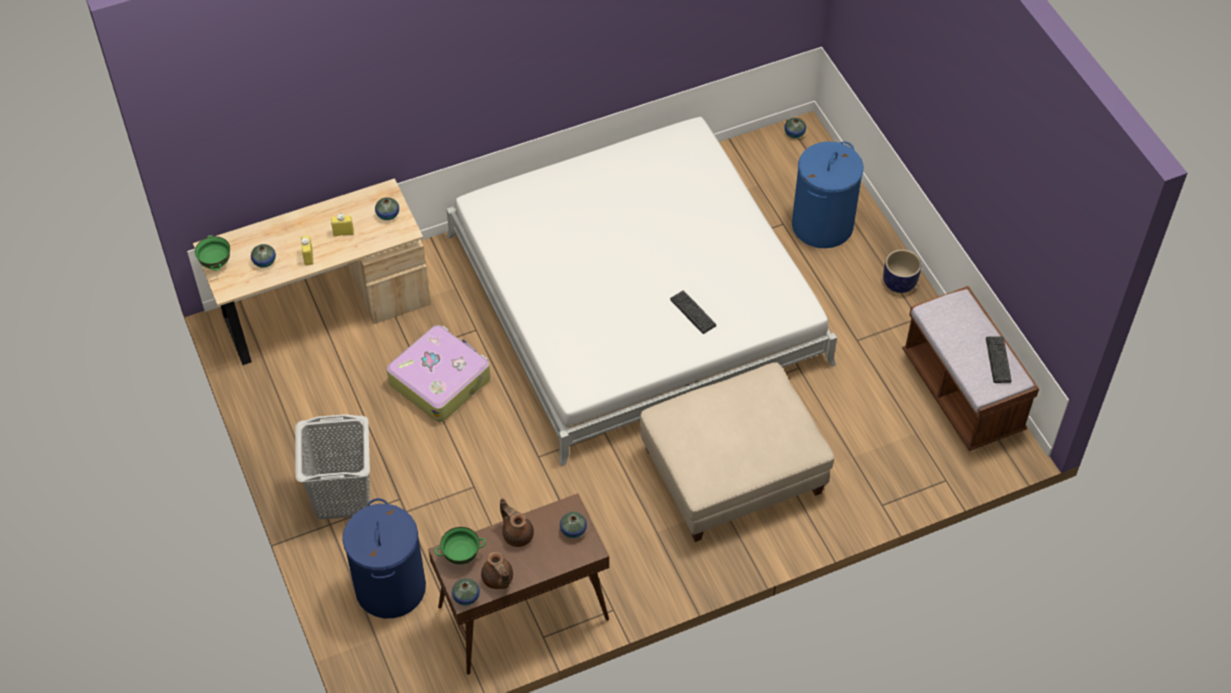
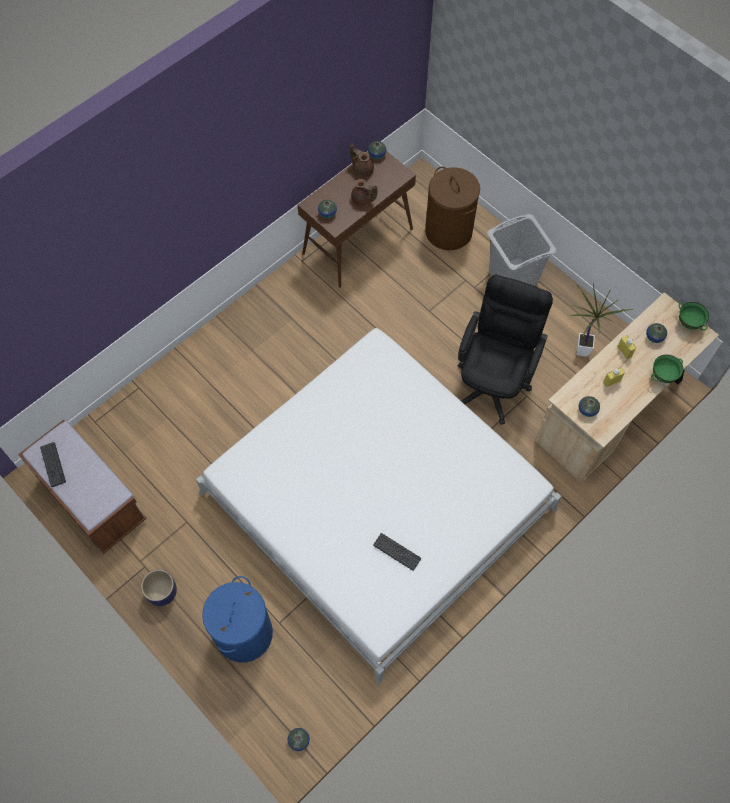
camera: 160 degrees right, 10 degrees up
(319, 378) = (580, 353): none -> potted plant
(390, 587) = (449, 231): blue laundry basket -> brown laundry basket
(440, 380) = (493, 380): suitcase -> black office chair
(461, 555) = (392, 177): green bowl -> green bowl (663, 376)
(693, 312) = (312, 438): keyboard -> keyboard (397, 552)
(732, 470) = (253, 379): beige ottoman -> none

